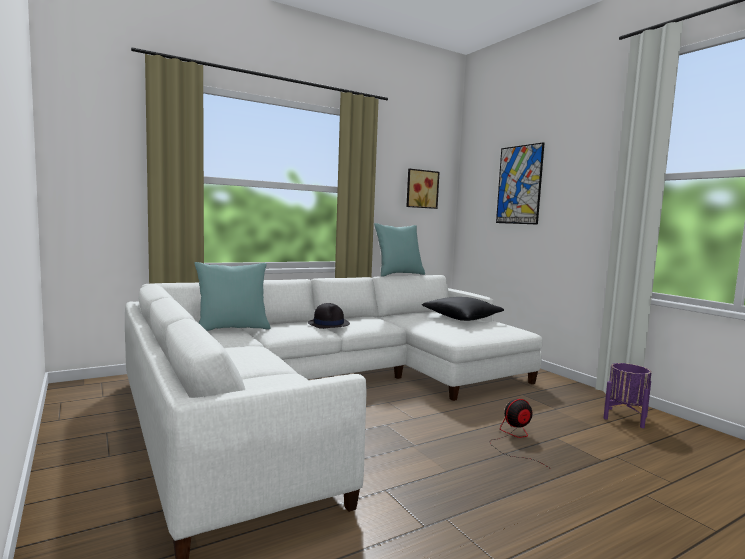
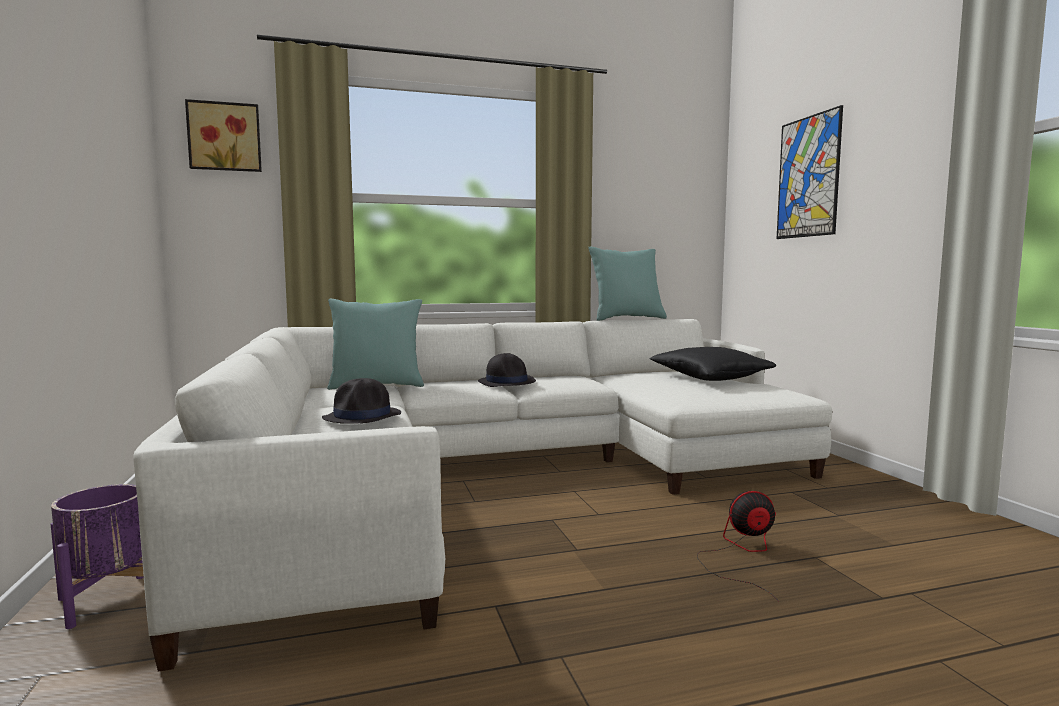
camera: 15 degrees right, 0 degrees up
(253, 358) = (363, 416): none -> black hat
(421, 189) = (666, 198): picture -> picture (225, 137)
(625, 417) = (961, 535): purple planter -> purple planter (109, 600)

